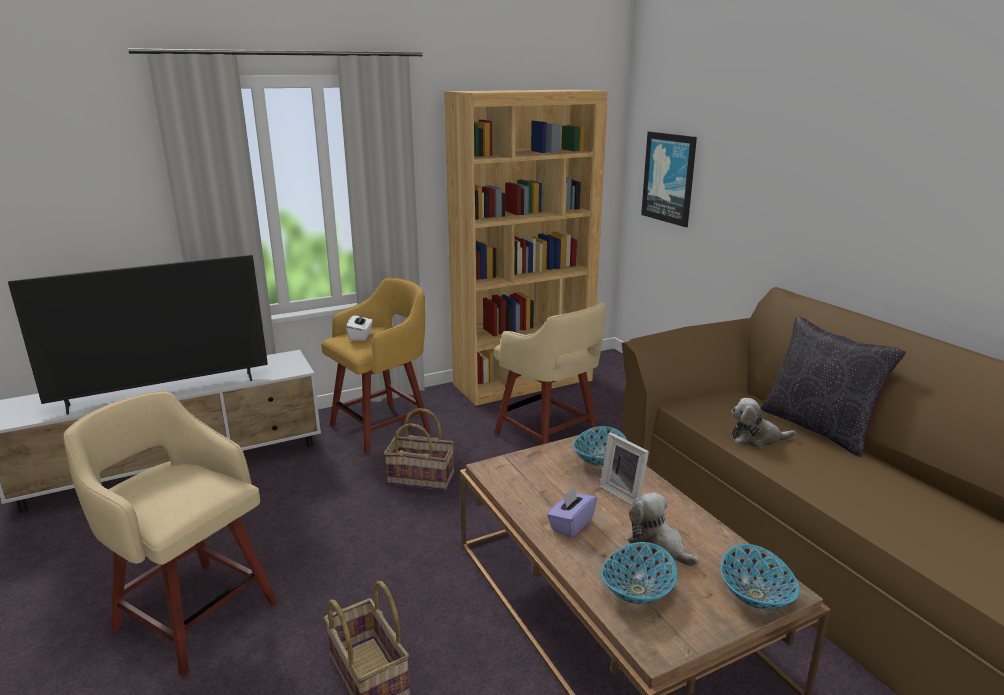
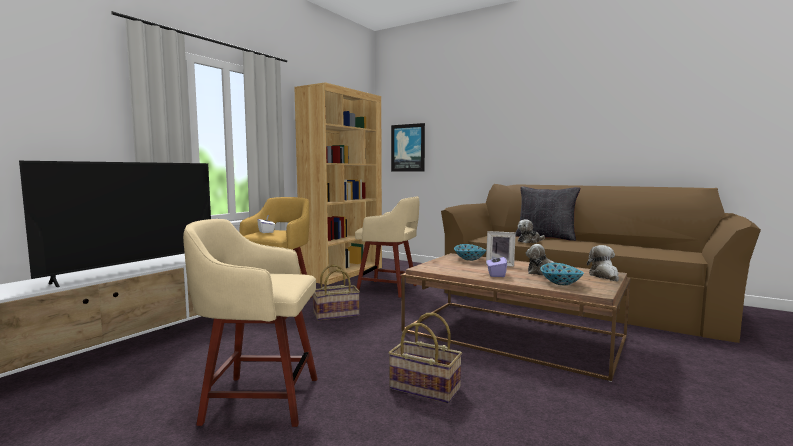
camera: 30 degrees left, 15 degrees down
(755, 595) = (604, 276): bowl -> plush toy

